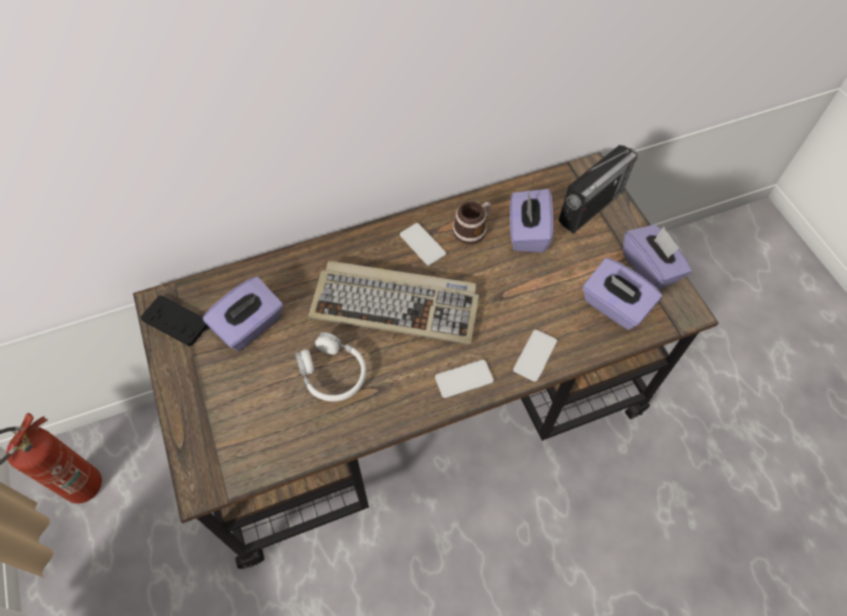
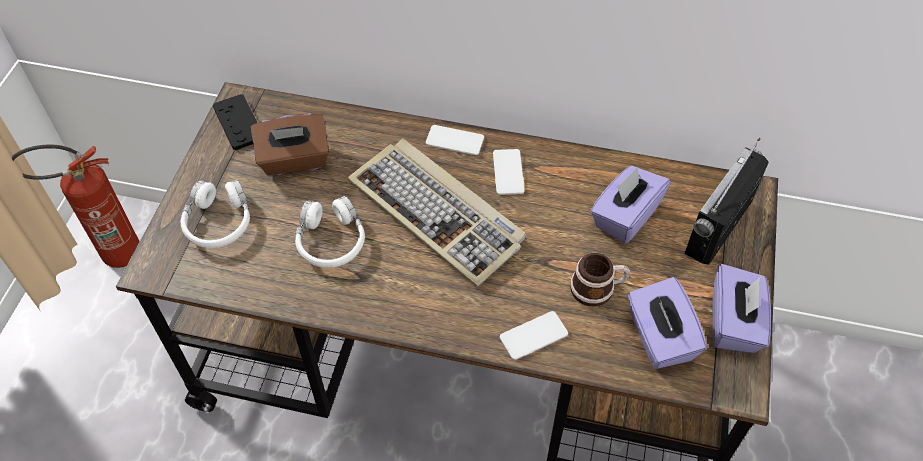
camera: 35 degrees right, 5 degrees down
(227, 413) = (219, 222): none -> white headphones
(250, 326) = (294, 160): purple tissue box -> brown tissue box
(464, 379) = (445, 316): phone -> phone (455, 141)
(473, 229) = (571, 184): mug -> mug (598, 288)
(590, 207) = (718, 227): radio -> radio turned 135 degrees clockwise

